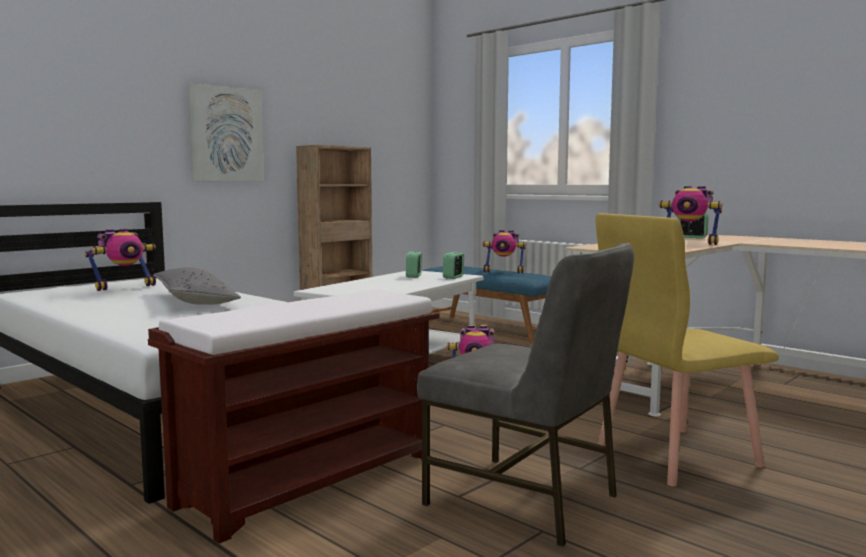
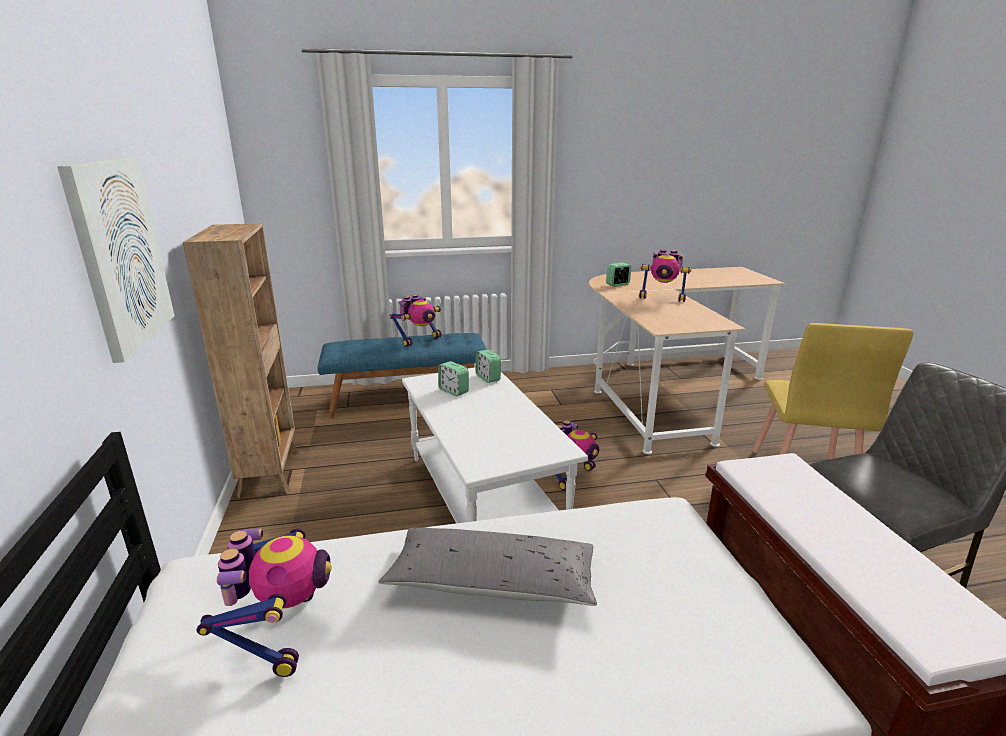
camera: 55 degrees left, 15 degrees up
(689, 243) = (662, 298): toy robot -> toy robot turned 45 degrees clockwise

